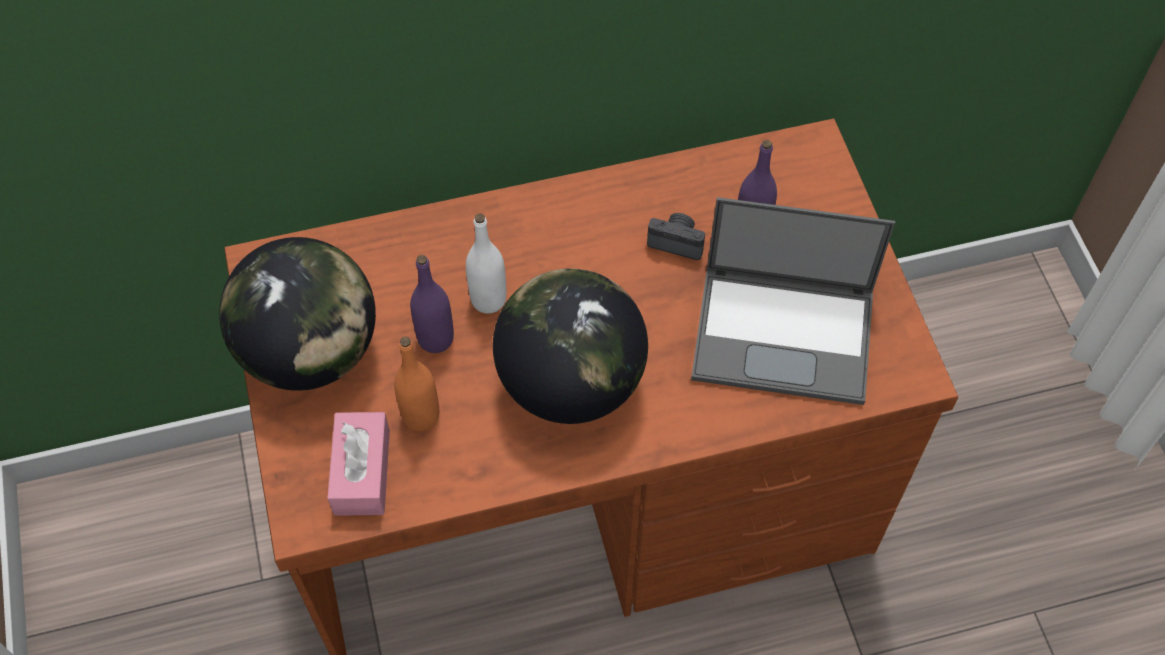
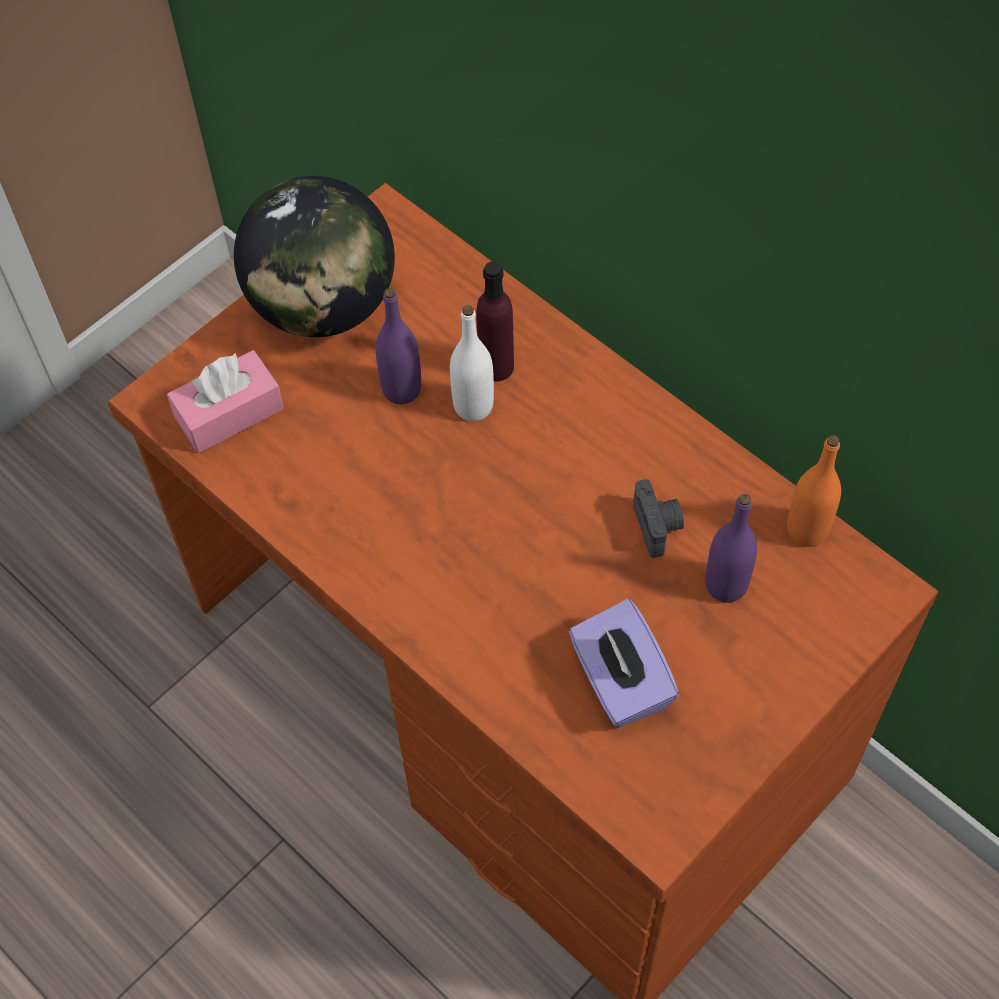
camera: 60 degrees right, 0 degrees up
(421, 416) = (314, 424): orange bottle -> orange bottle (807, 530)
(464, 266) = (496, 367): none -> purple bottle
(571, 383) = (430, 523): globe -> none
(785, 334) = (620, 682): laptop -> purple tissue box

